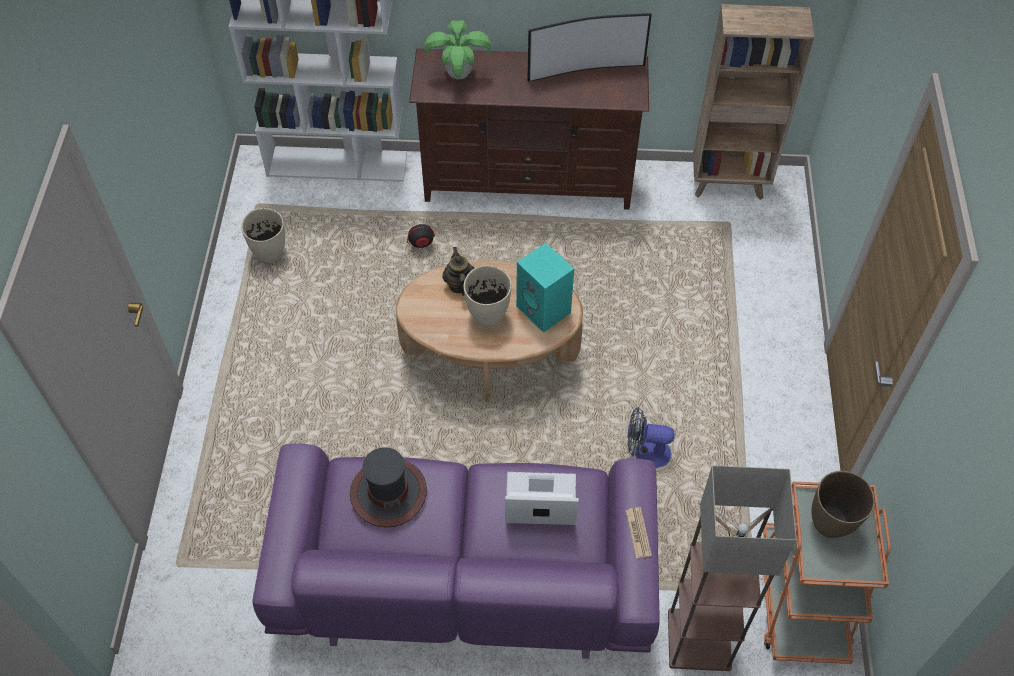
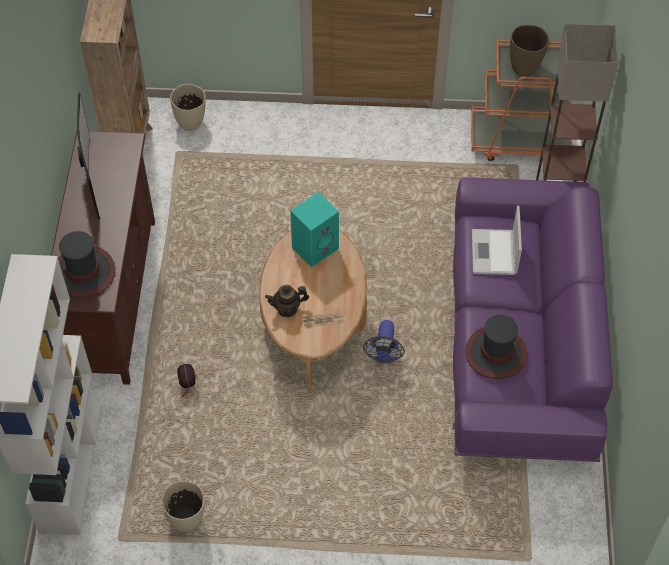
camera: 90 degrees left, 0 degrees up
(458, 75) = (84, 272): potted plant -> hat
(488, 316) = (322, 287): beige vase -> beige vase (191, 123)
(638, 533) = (523, 188): newspaper -> newspaper (323, 320)
(645, 452) = (405, 222): fan -> fan (384, 356)

